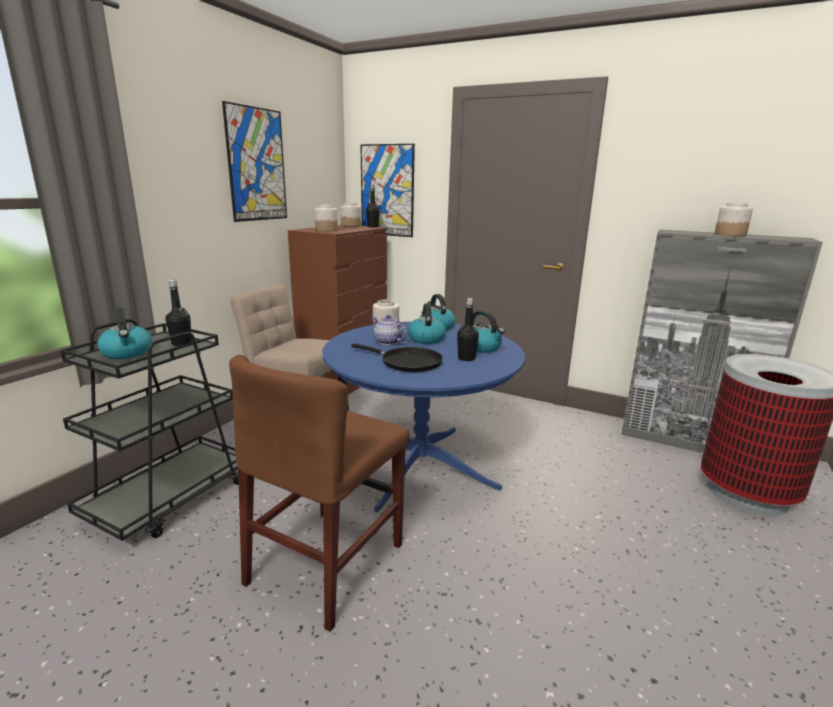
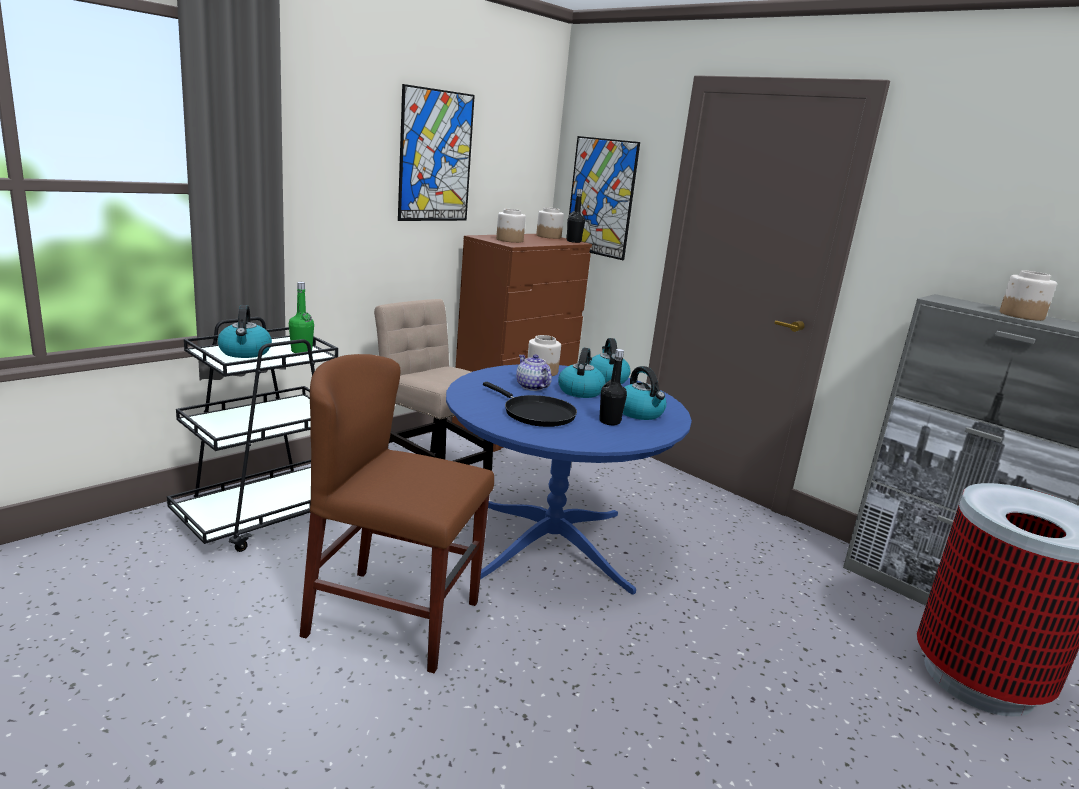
camera: 15 degrees right, 0 degrees up
(181, 343) = (301, 351): black bottle -> green bottle
(326, 563) = (394, 618): brown chair -> brown chair turned 60 degrees clockwise

